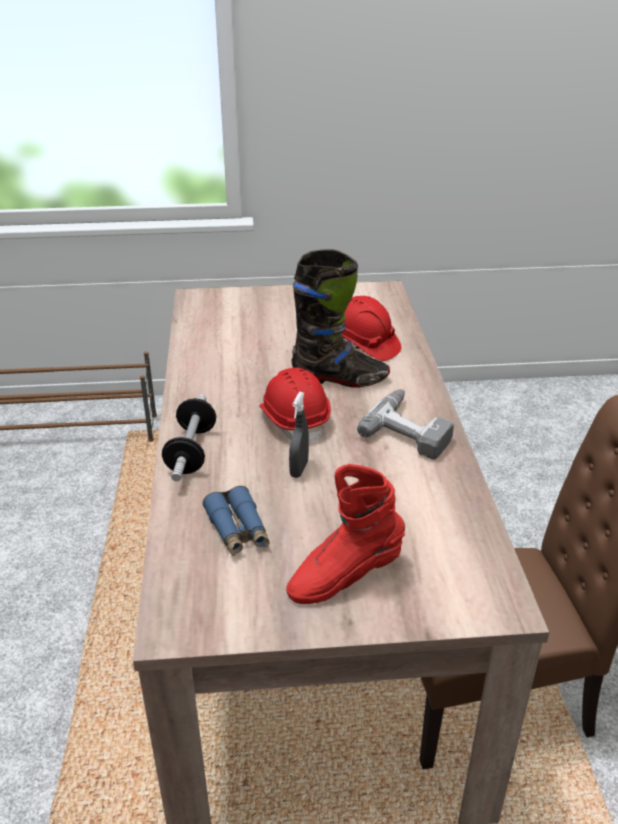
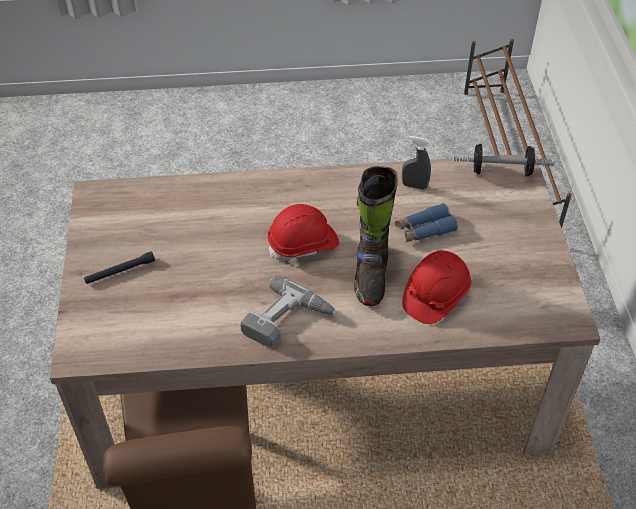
camera: 90 degrees right, 15 degrees up
(191, 451) = (263, 187): dumbbell -> dumbbell (501, 171)
(238, 530) = (173, 217): blue binoculars -> blue binoculars (424, 229)
(299, 469) = (237, 248): grey spray bottle -> grey spray bottle (414, 186)
(344, 576) = (120, 271): red boot -> black flashlight

